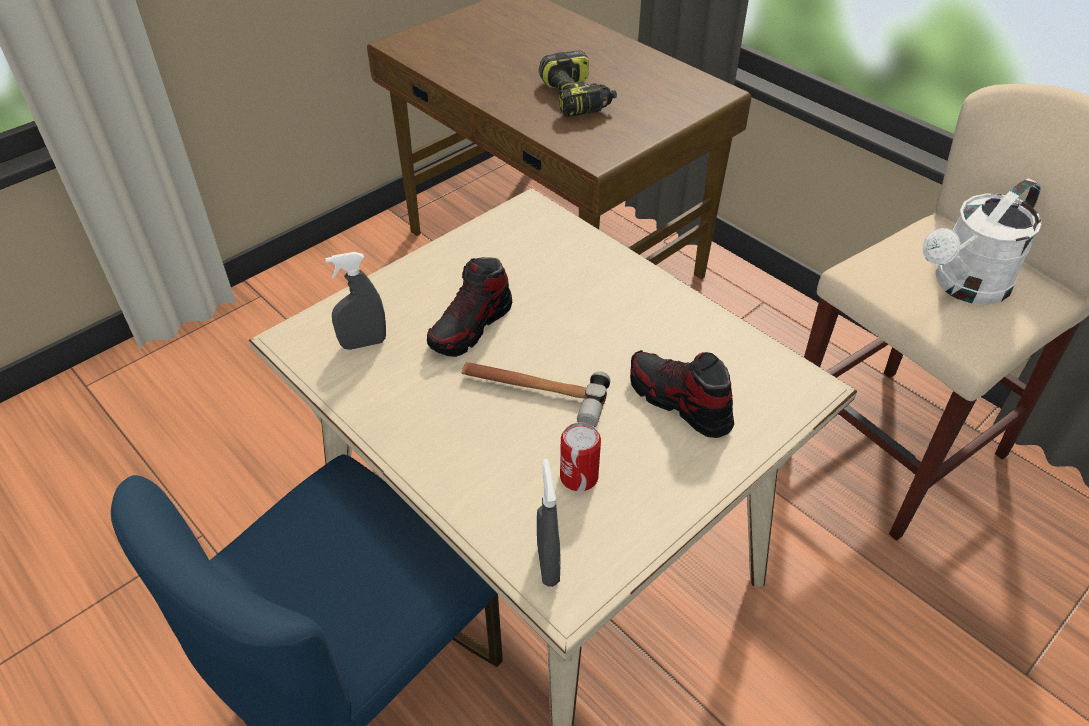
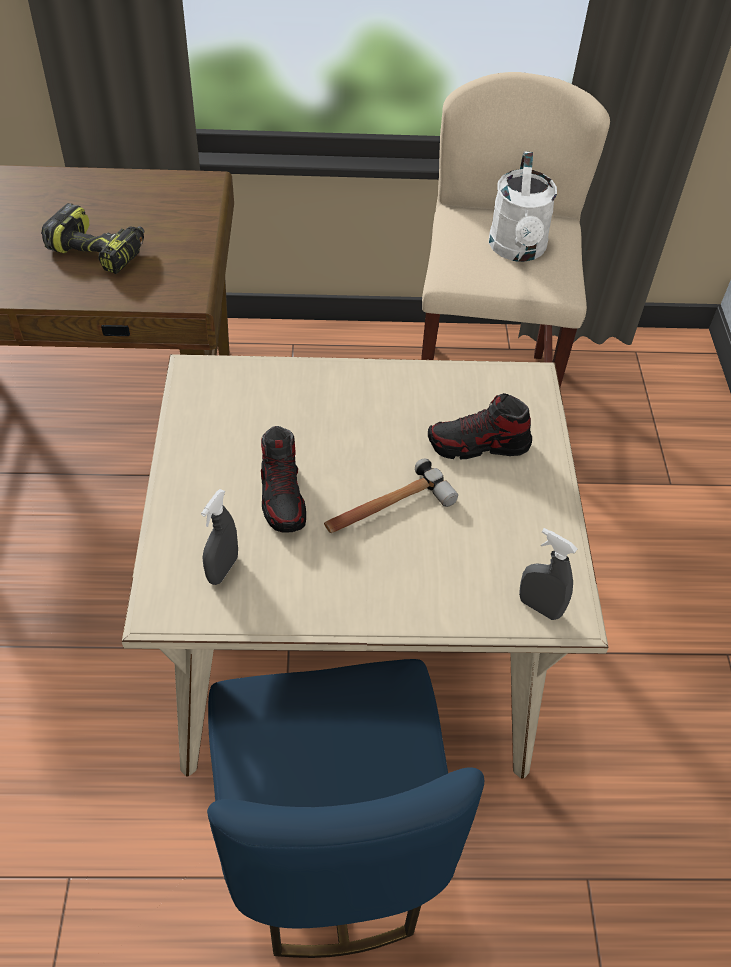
camera: 50 degrees left, 5 degrees up
(579, 477) = (486, 540): can -> none

